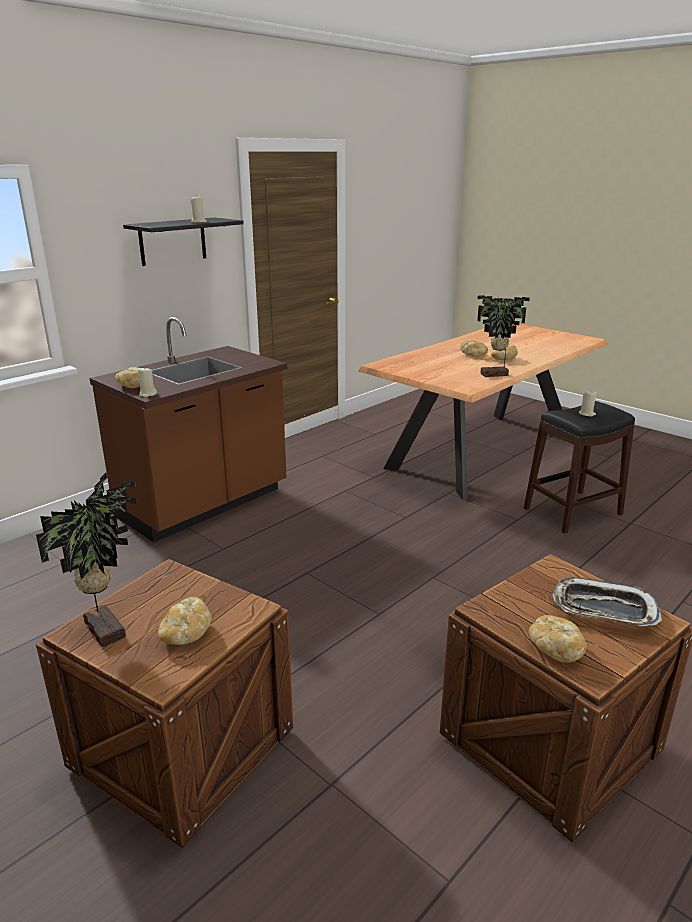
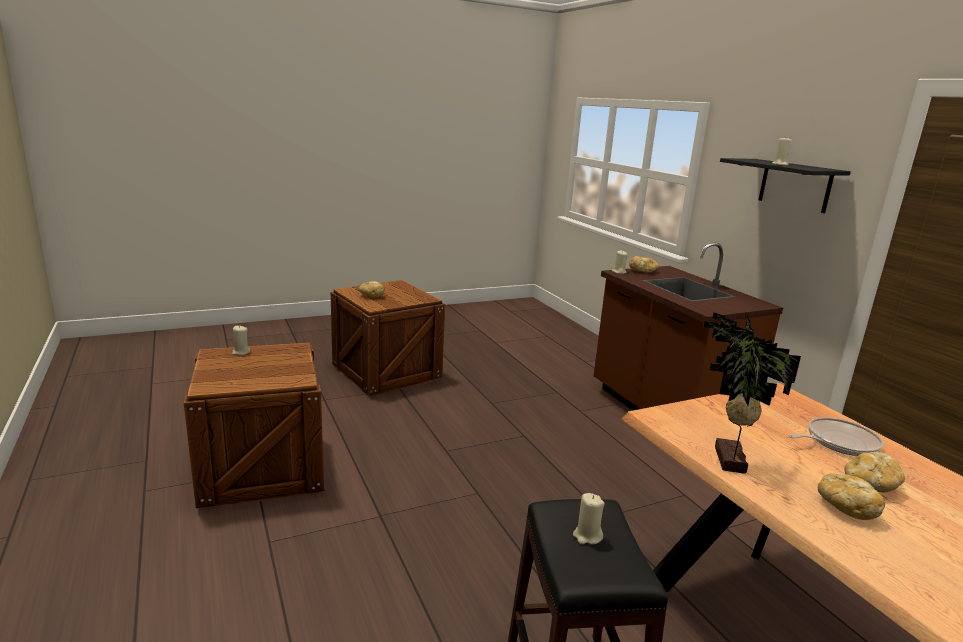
camera: 110 degrees right, 5 degrees down
(108, 628) = (394, 287): potted plant -> none
(434, 357) = (838, 442): none -> frying pan
(555, 649) = (241, 352): bread -> beige candle
(603, 609) = (242, 376): tray -> none

